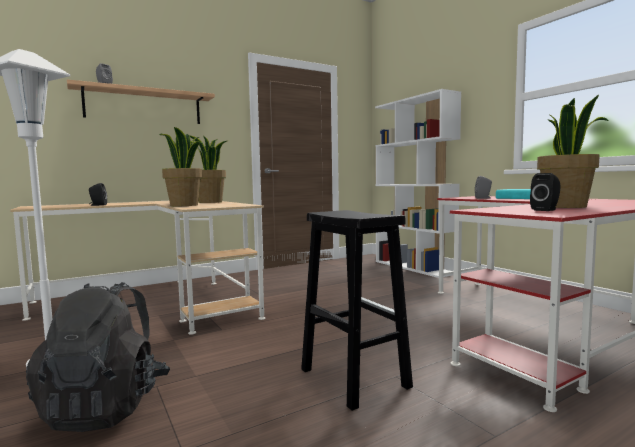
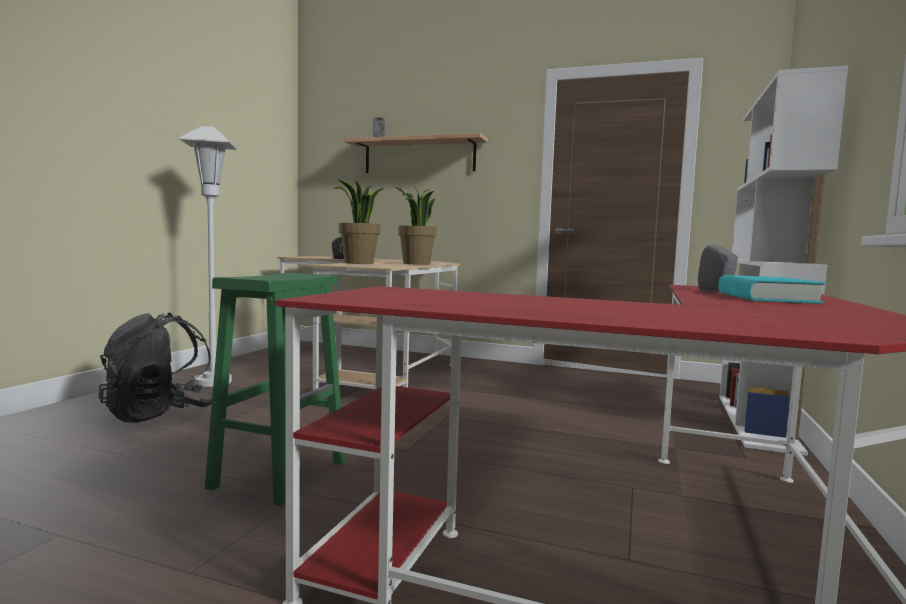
camera: 50 degrees right, 0 degrees up
(352, 377) = (281, 473): black stool -> green stool
(546, 210) = (420, 298): black speaker -> none
(566, 206) = (528, 303): potted plant -> none

